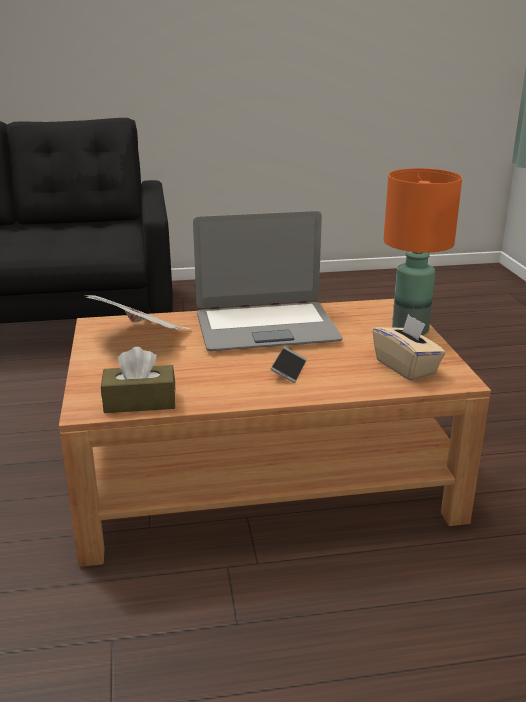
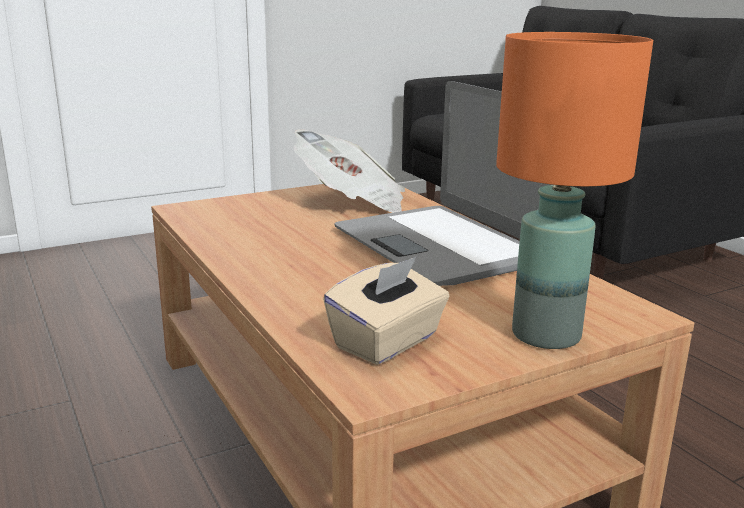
camera: 70 degrees right, 5 degrees down
(140, 402) = (205, 222): brown tissue box -> none
(289, 370) = (322, 271): phone -> none

